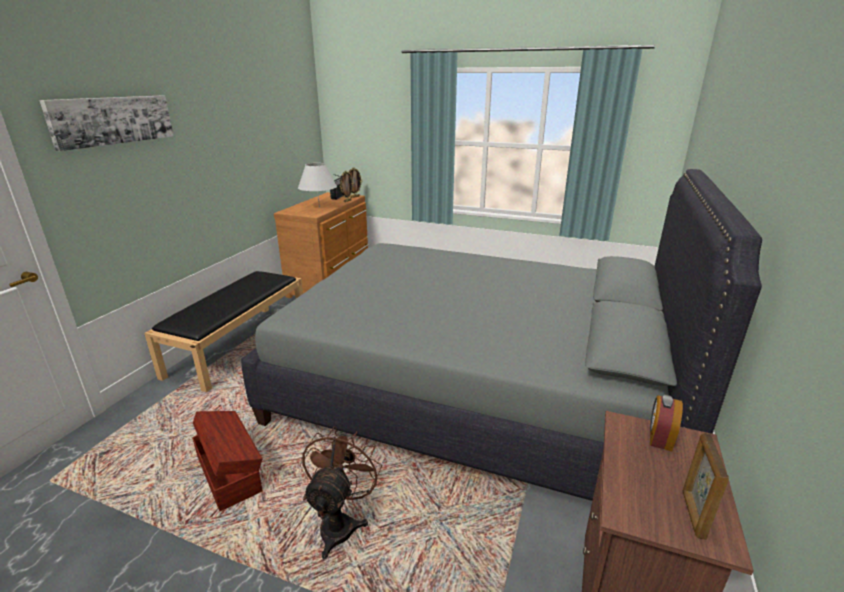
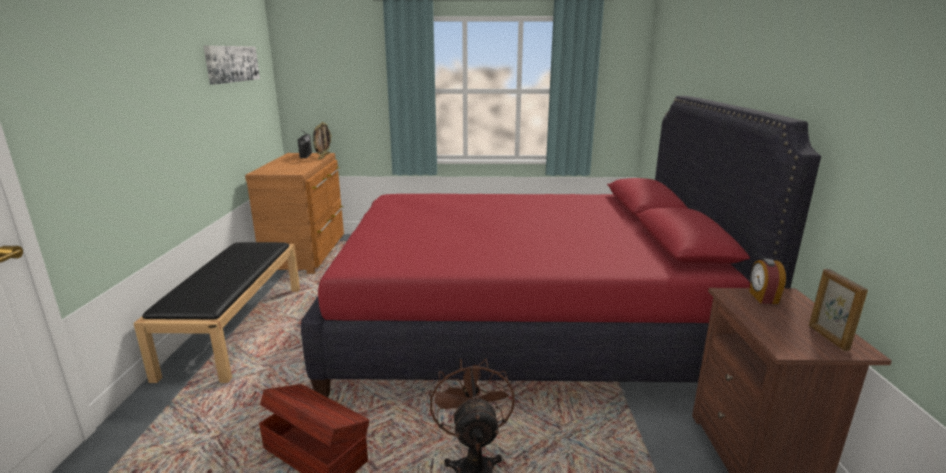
camera: 20 degrees left, 5 degrees down
(113, 120) = (90, 56): picture -> picture (232, 64)
(319, 207) = (295, 166): white table lamp -> none
(473, 390) = (522, 324): grey bed -> red bed

